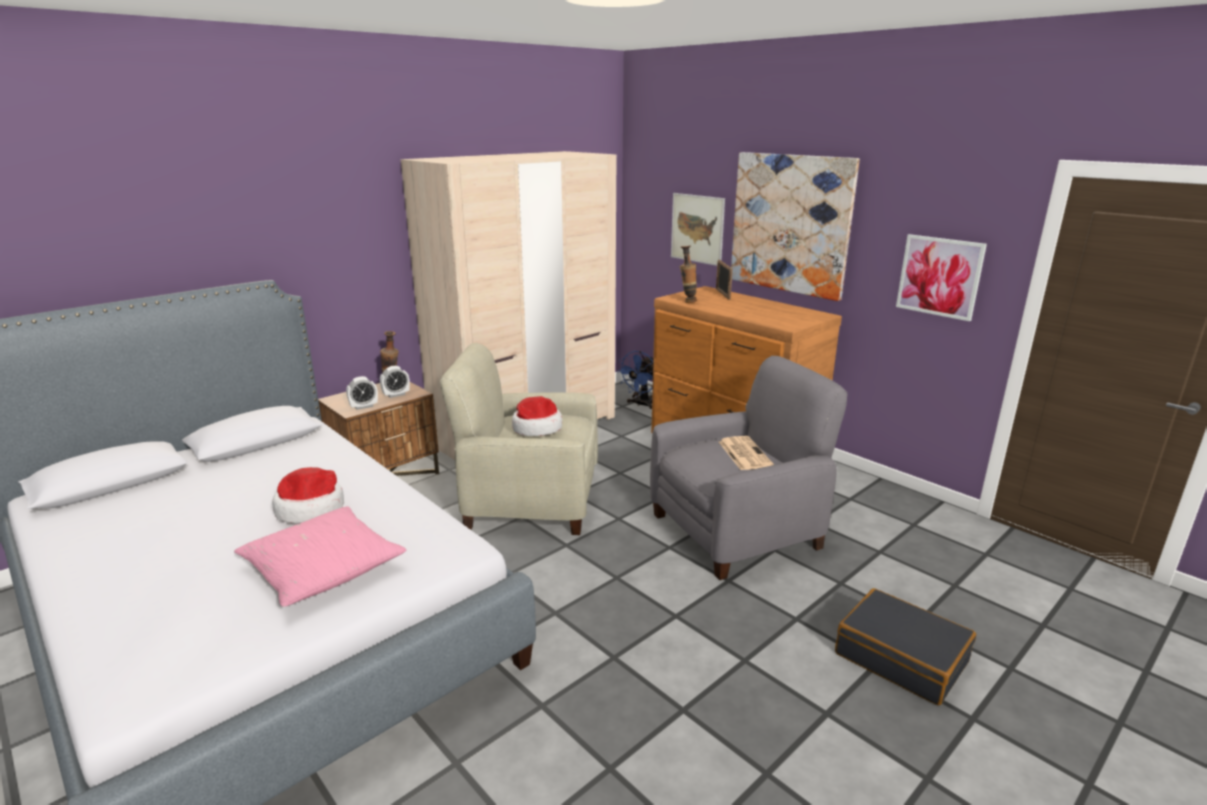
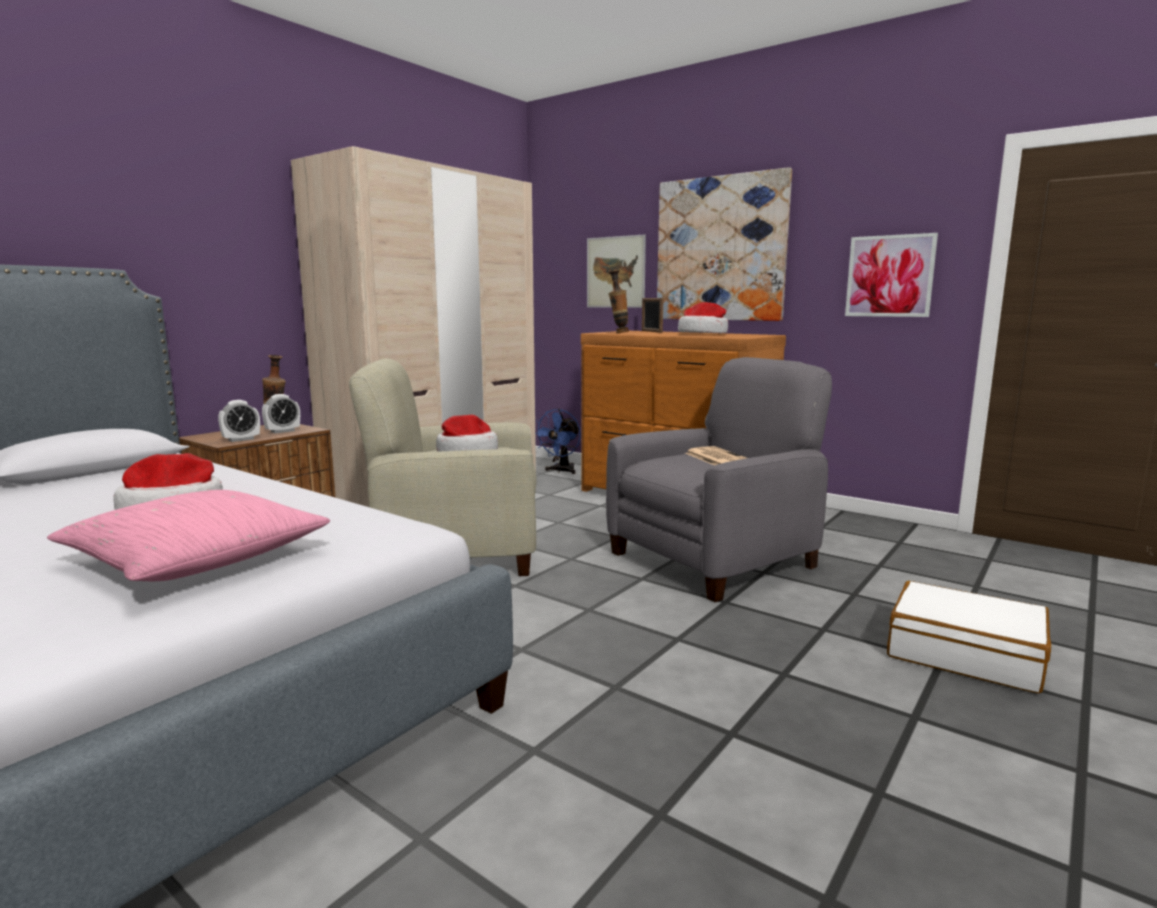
camera: 10 degrees left, 10 degrees down
(764, 310) = (703, 334): none -> hat
(901, 657) = (964, 653): black suitcase -> white suitcase

